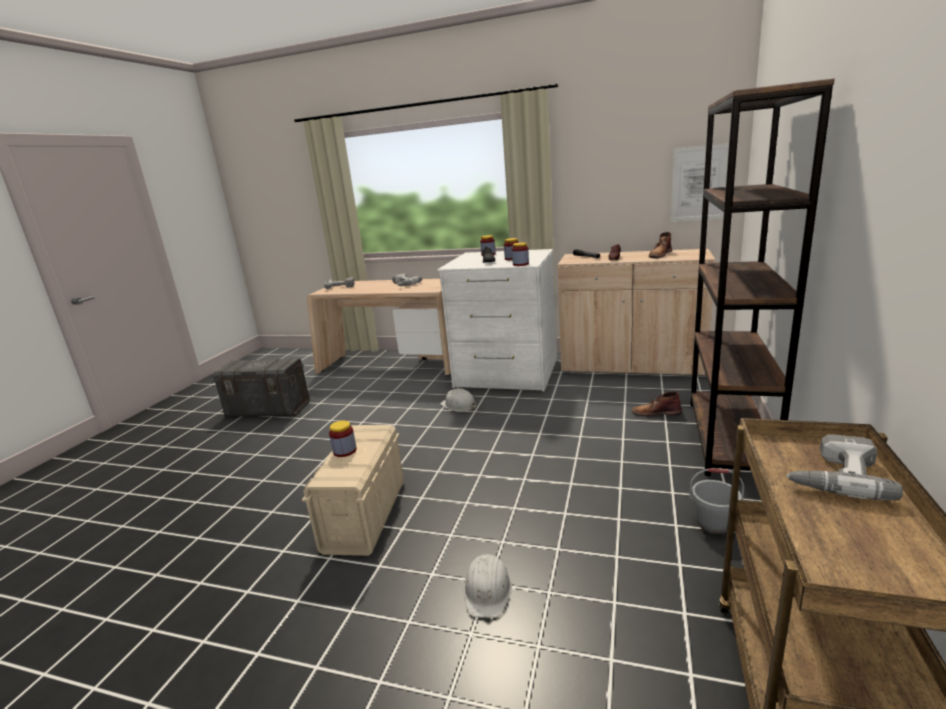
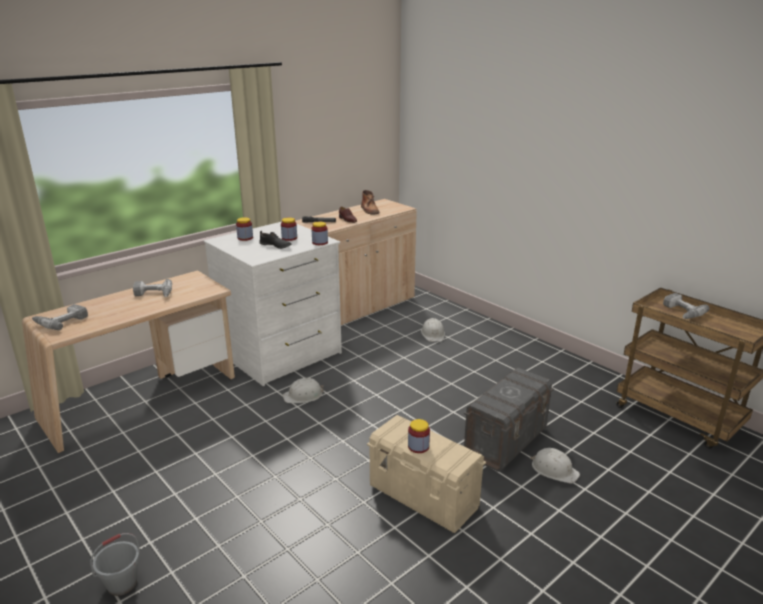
camera: 60 degrees left, 5 degrees up
(268, 409) = (104, 514): grey storage box -> grey storage box (506, 441)
(655, 412) = (433, 334): brown boot -> white hard hat
(699, 183) = (374, 148): picture -> none
(713, 524) = (559, 376): grey bucket -> grey bucket (122, 583)
(729, 438) = (489, 331): brown bookcase -> none

